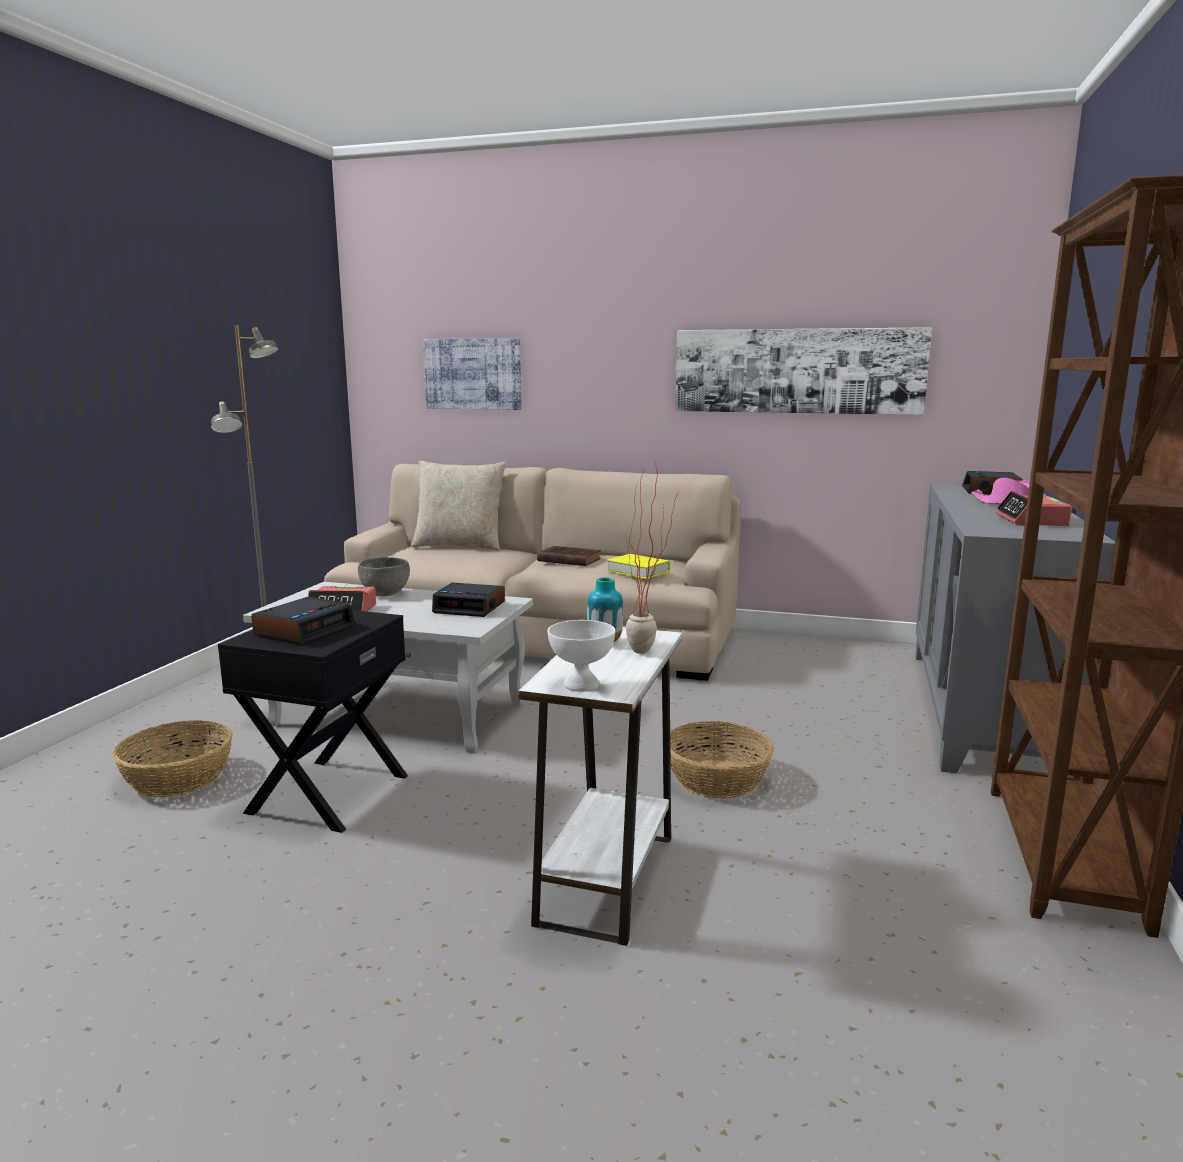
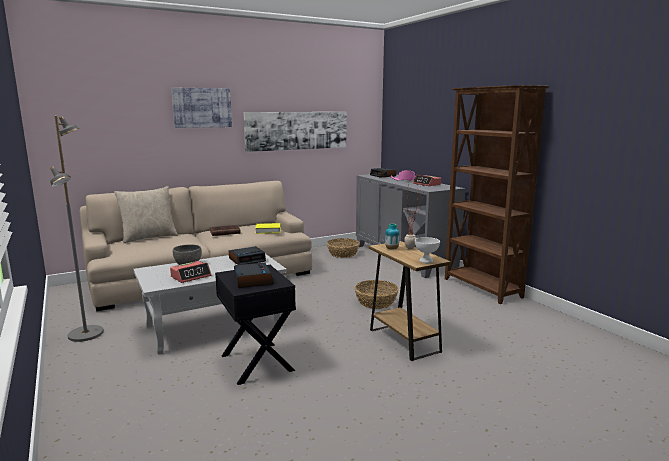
camera: 45 degrees left, 0 degrees up
(178, 778) = (168, 390): basket -> basket (342, 254)
(473, 374) = (126, 137): picture -> picture (202, 107)
(607, 879) = (404, 340): white side table -> brown side table

